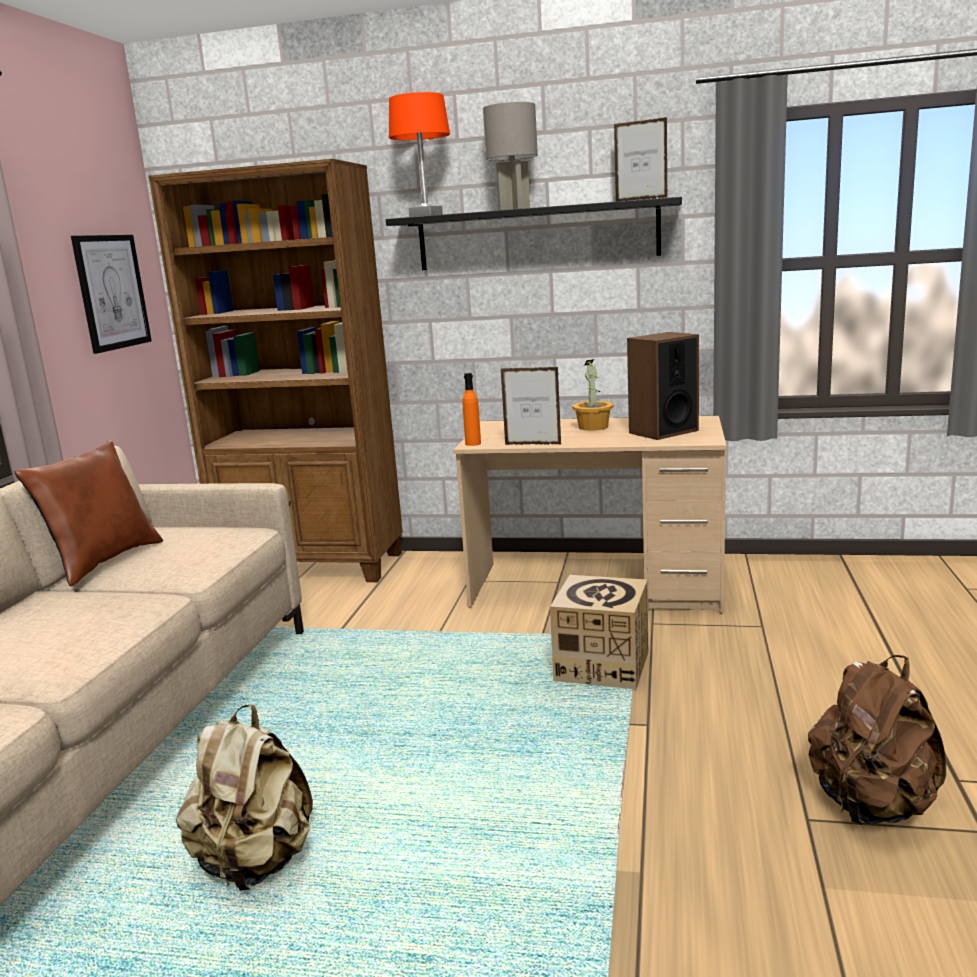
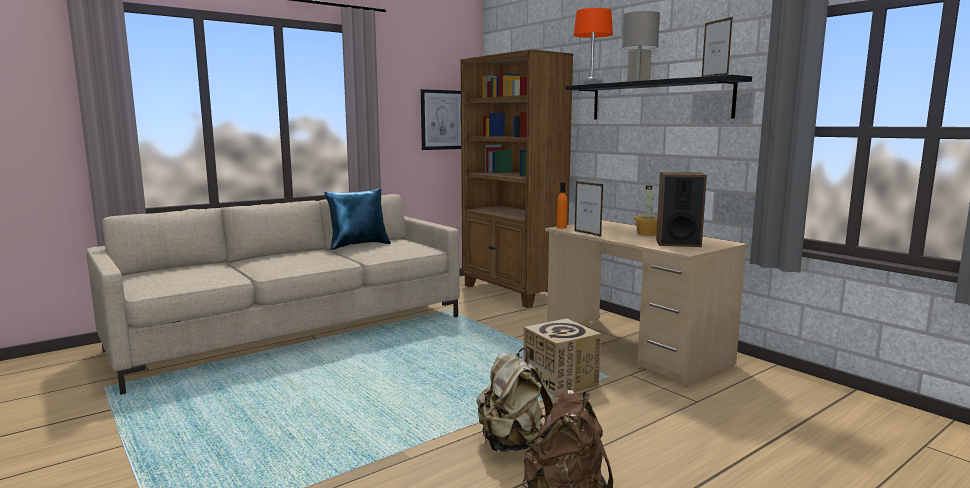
camera: 40 degrees right, 5 degrees down
(104, 561) = (358, 245): brown pillow -> blue pillow
(255, 862) = (301, 384): beige backpack -> beige backpack (512, 444)

